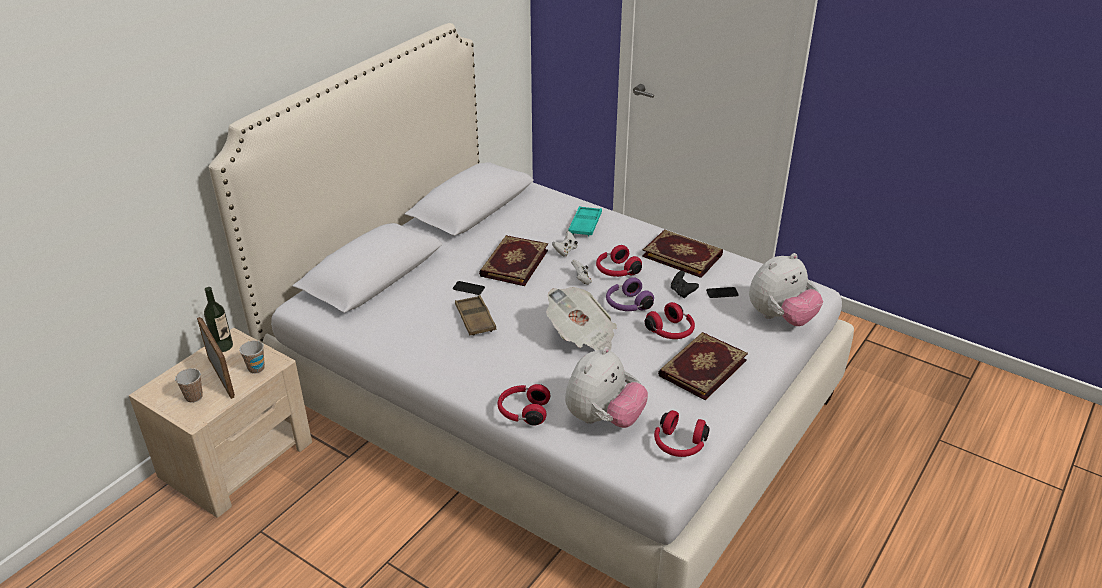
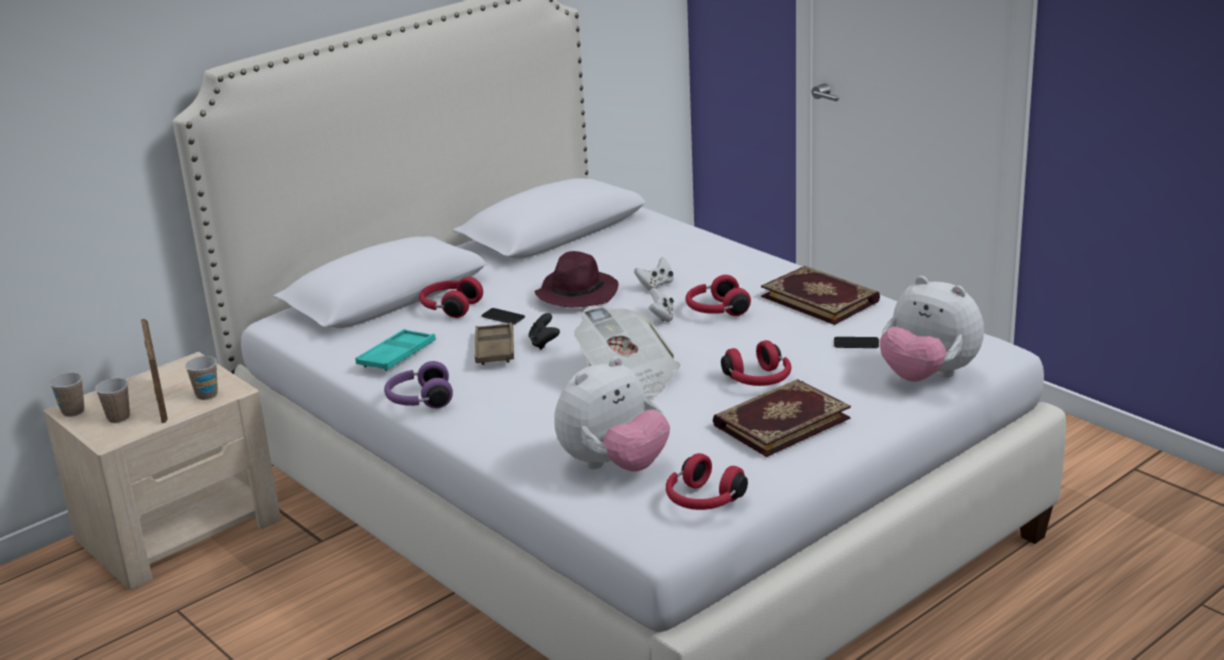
camera: 15 degrees right, 10 degrees down
(154, 394) = (73, 411): none -> cup
(223, 346) = (177, 369): bottle -> none
(513, 263) = (576, 293): book -> purple hat
(523, 412) = (508, 450): red headphones -> red headphones (450, 308)
(585, 224) = (698, 258): turquoise tray -> turquoise tray (397, 356)
(627, 305) = (712, 348): purple headphones -> purple headphones (419, 400)
(682, 292) = (798, 339): black game controller -> black game controller (544, 343)
(780, 318) = (928, 376): plush toy -> plush toy turned 60 degrees clockwise

